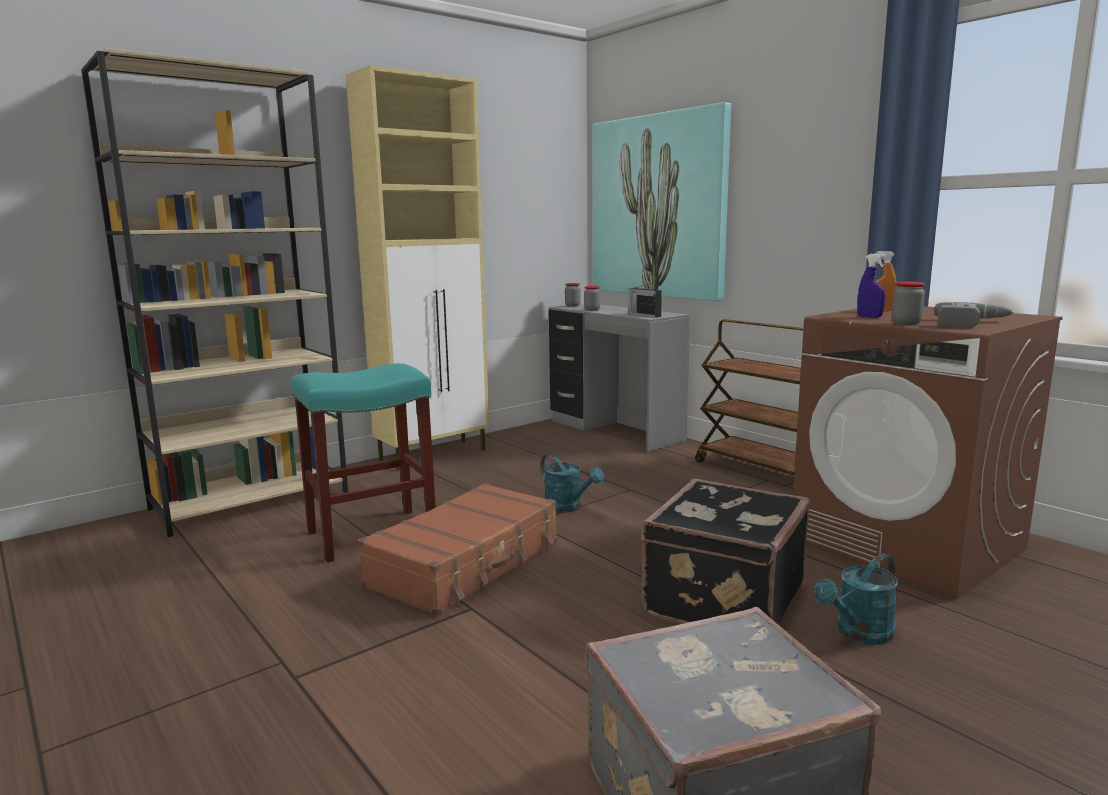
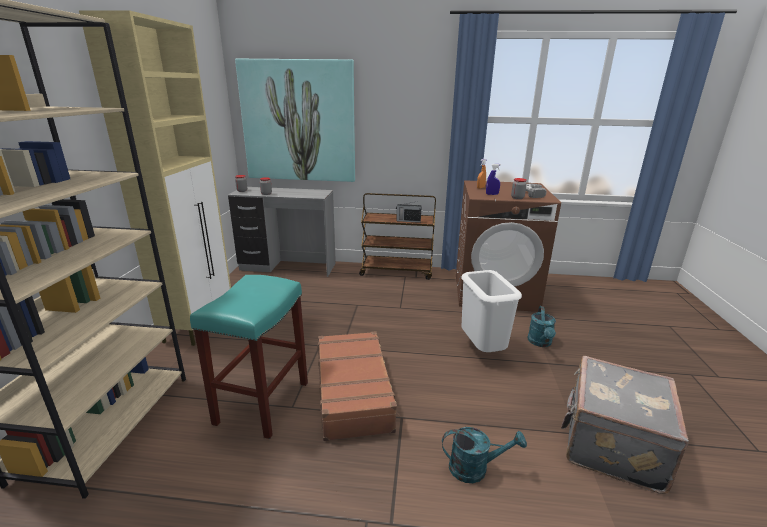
camera: 45 degrees left, 10 degrees up
(568, 507) = (345, 329): turquoise watering can -> turquoise watering can (475, 468)
(644, 315) = (311, 195): radio -> radio (408, 221)
(721, 599) = (482, 351): black suitcase -> white trash can

